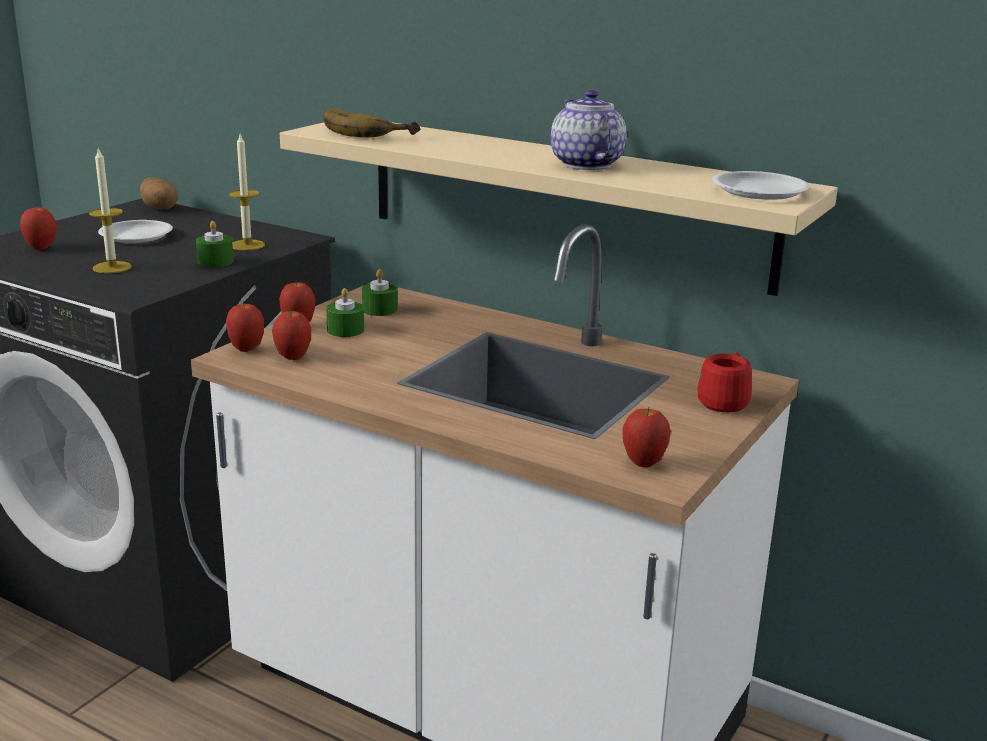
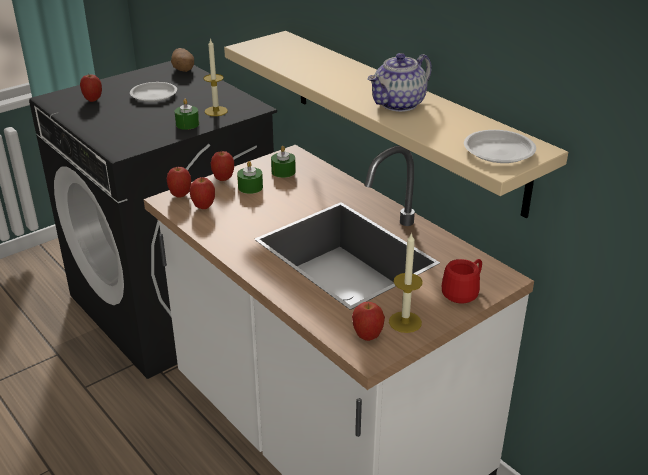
camera: 20 degrees right, 10 degrees up
(112, 267) = (123, 122): candle -> candle (405, 322)
(368, 131) = (281, 51): banana -> none
(585, 164) = (399, 104): teapot -> teapot turned 135 degrees counterclockwise

